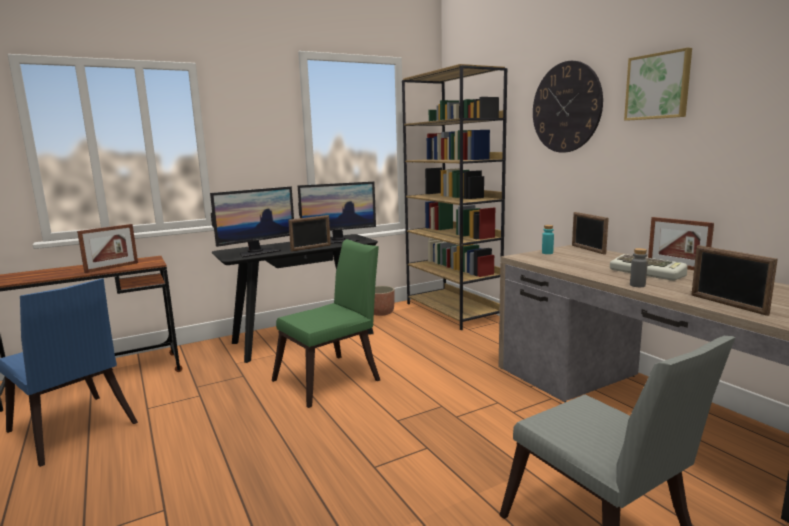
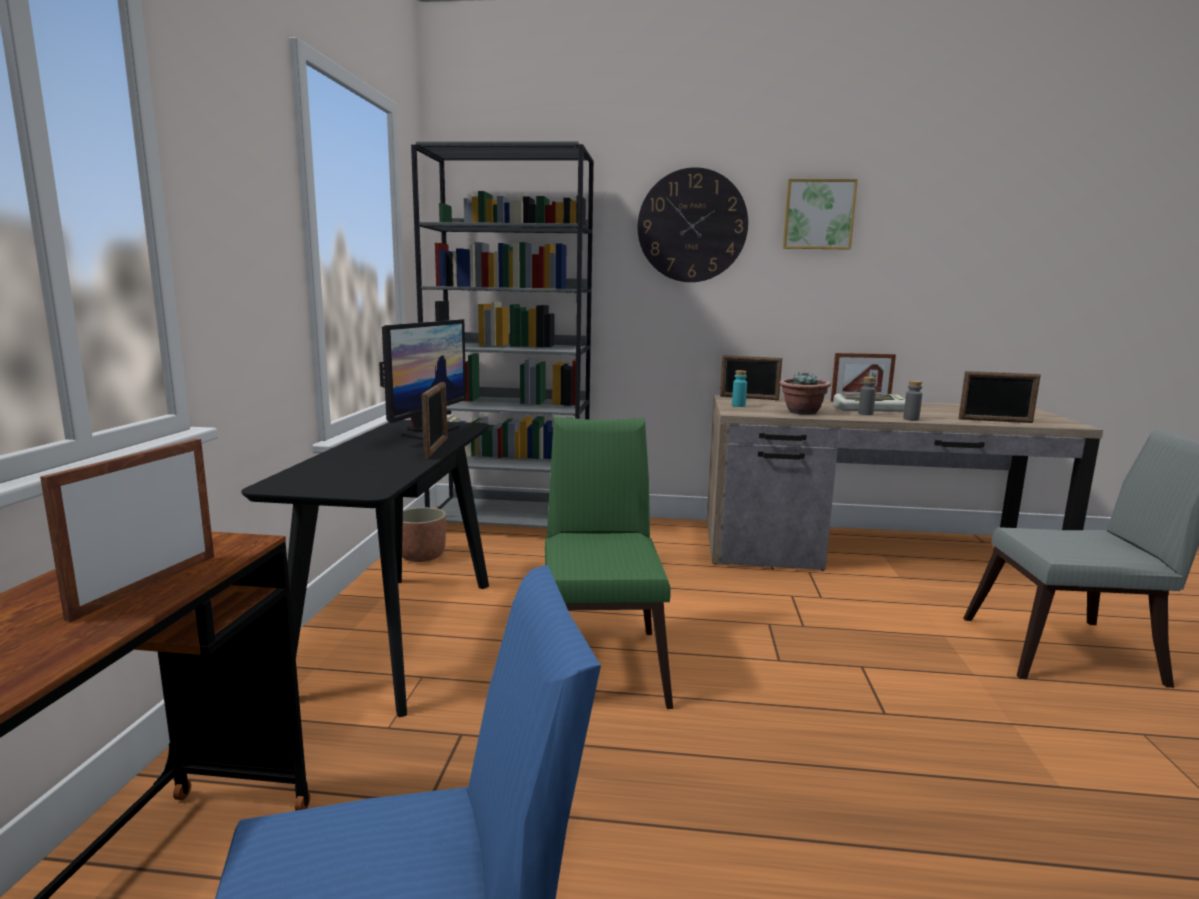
camera: 55 degrees left, 0 degrees up
(112, 267) = (147, 585): picture frame -> picture frame turned 150 degrees counterclockwise
(257, 252) = (372, 473): monitor -> none
(453, 311) = (511, 524): brown bookcase -> grey bookcase
(569, 264) = (802, 412): none -> potted plant
(618, 274) = (865, 414): none -> grey bottle

